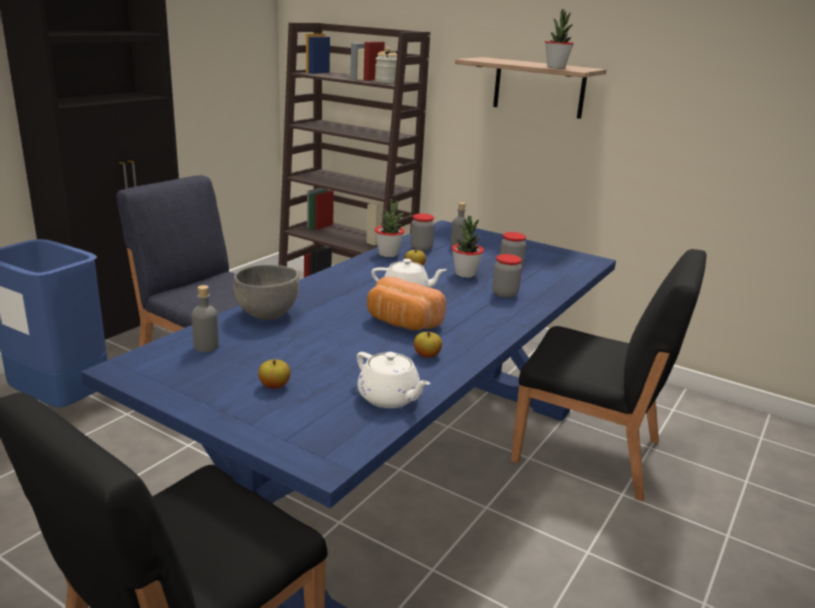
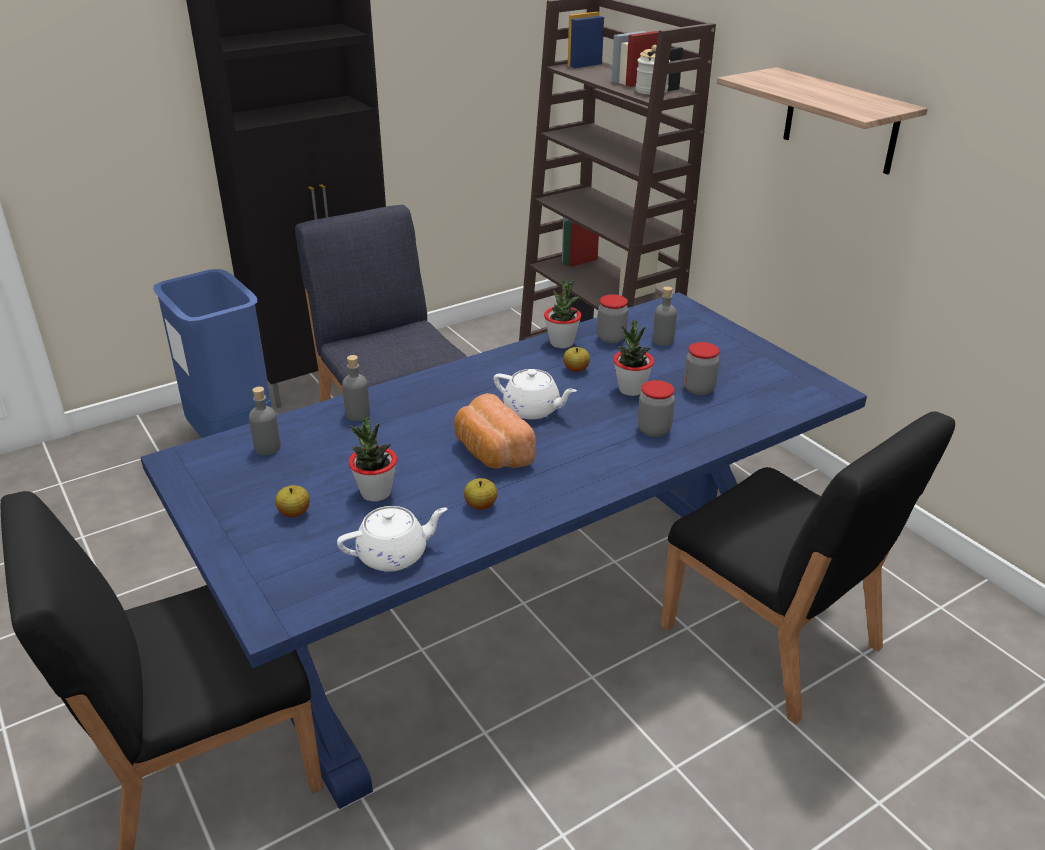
camera: 25 degrees right, 10 degrees up
(267, 314) = (358, 414): grey bowl -> grey bottle
(389, 398) = (394, 555): white teapot -> white teapot turned 90 degrees counterclockwise
(556, 67) = (839, 106): potted plant -> potted plant (376, 493)

